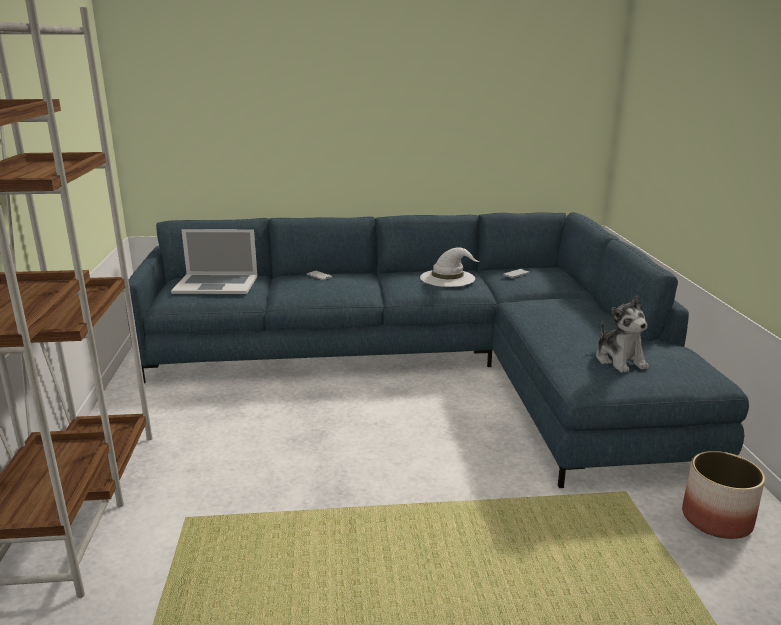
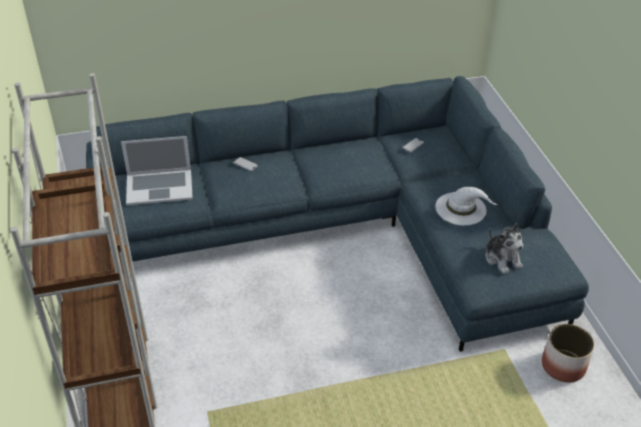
camera: 10 degrees left, 20 degrees up
(448, 278) = (357, 158): white hat -> white hat (461, 208)

